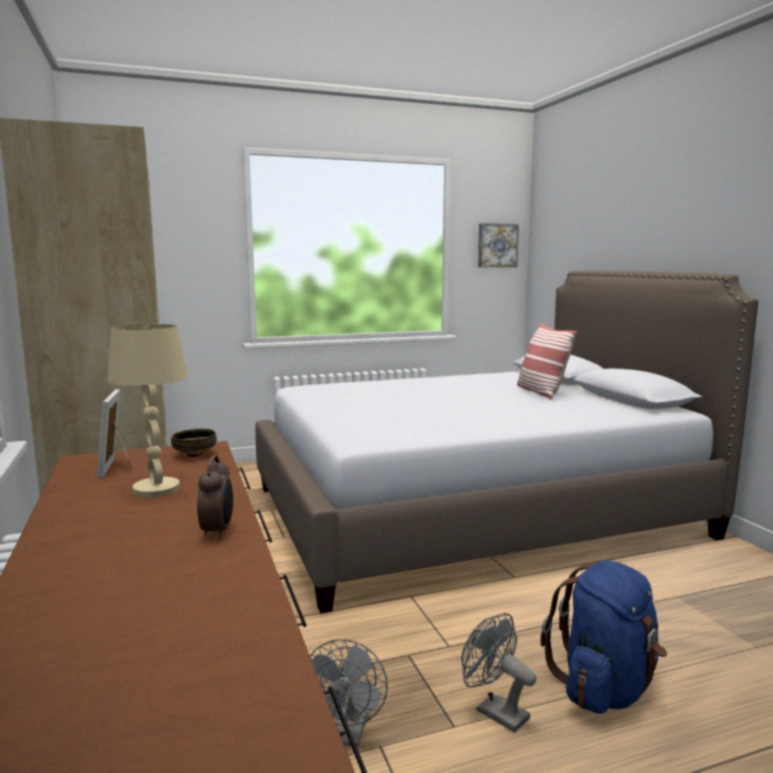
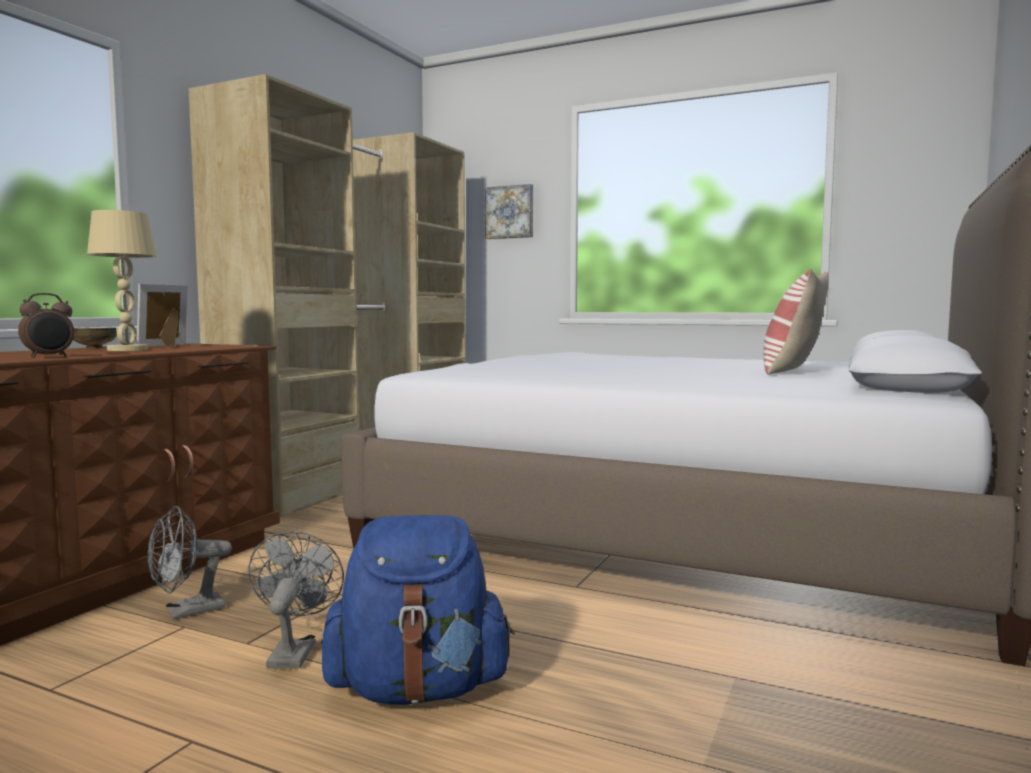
camera: 45 degrees right, 5 degrees down
(195, 455) = (222, 346): bowl -> bowl (93, 348)
(497, 245) = (920, 186): picture -> picture (510, 212)

